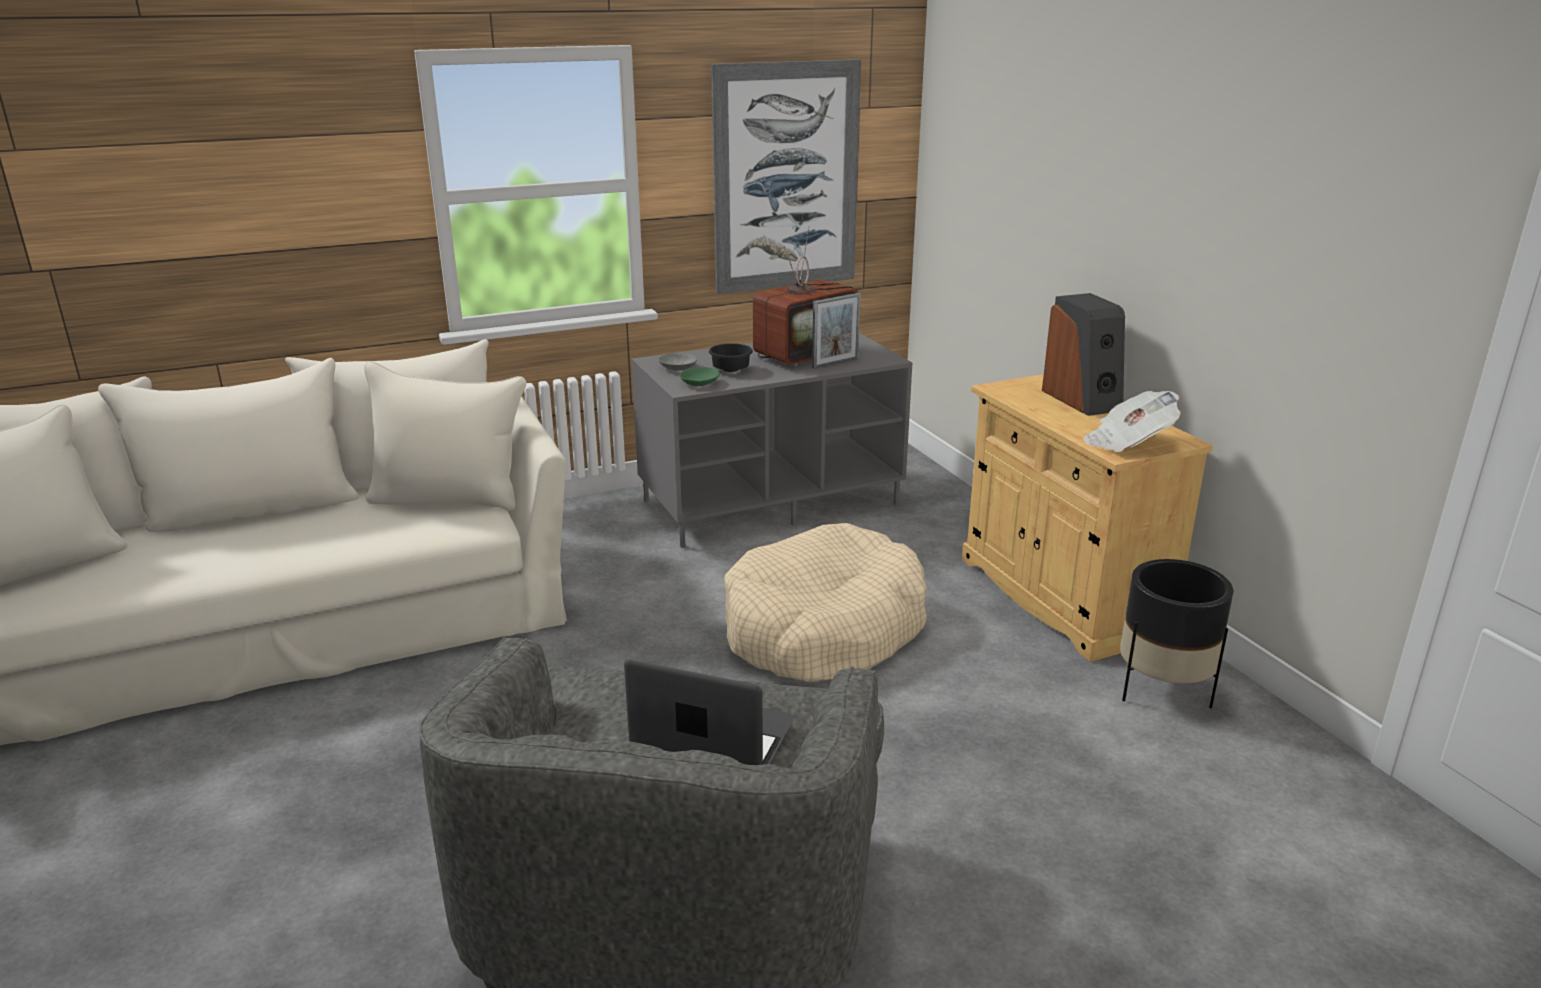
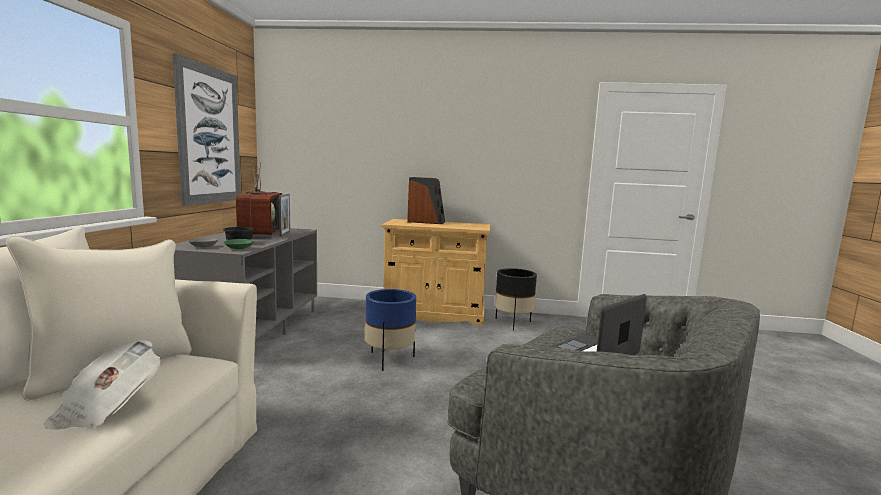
camera: 60 degrees left, 15 degrees down
(823, 628) = (389, 359): beige dog bed -> blue planter
(1128, 443) = (474, 226): newspaper -> newspaper (106, 407)

